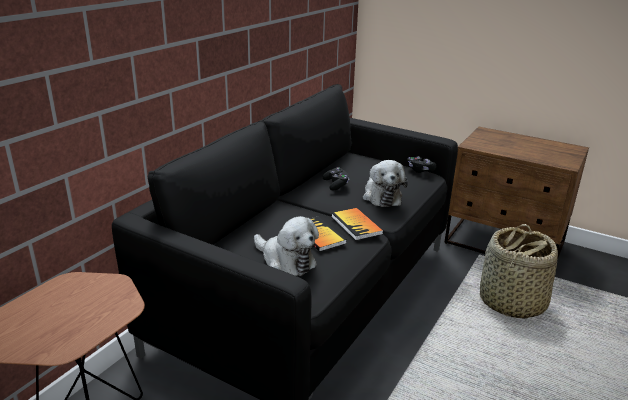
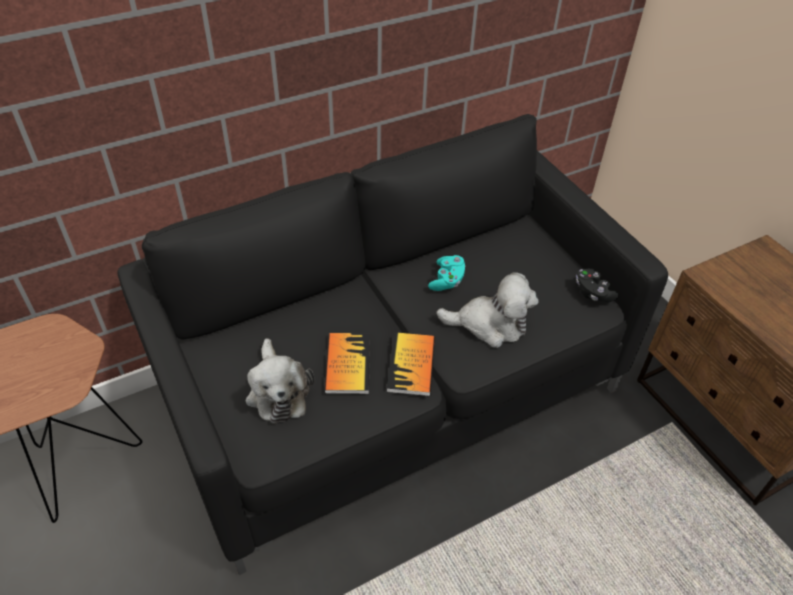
camera: 30 degrees right, 20 degrees up
(336, 185) = (447, 280): black game controller -> turquoise game controller
(381, 196) = (490, 324): plush toy -> plush toy turned 105 degrees counterclockwise
(511, 302) = (647, 522): basket -> none

